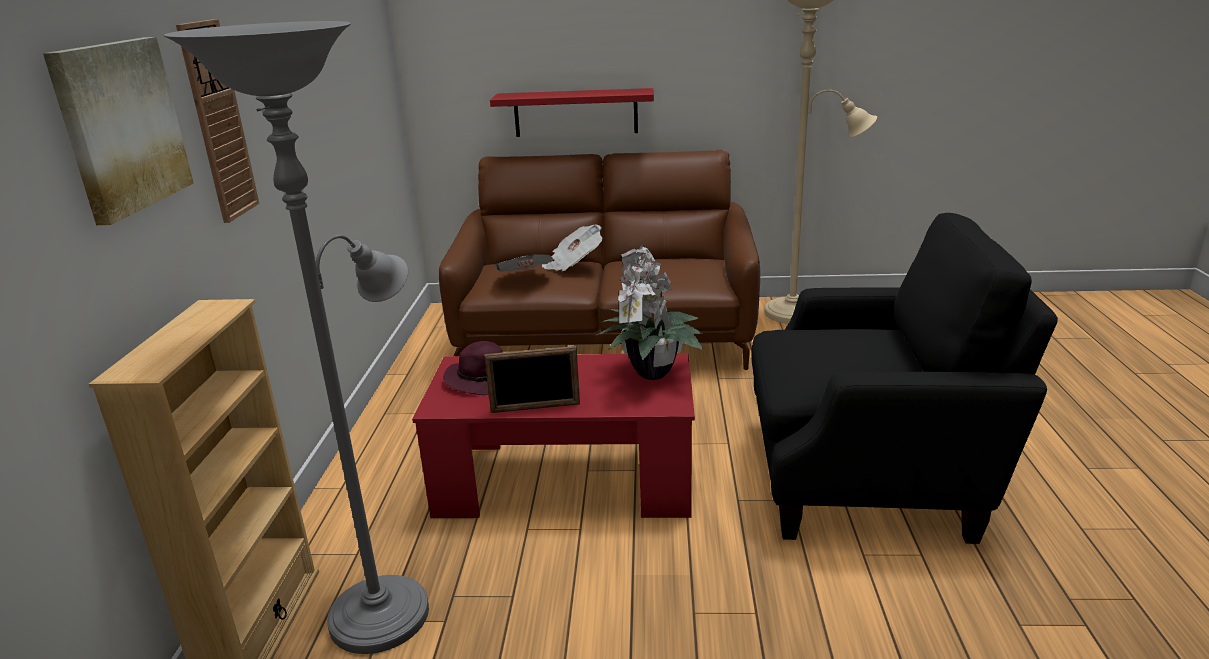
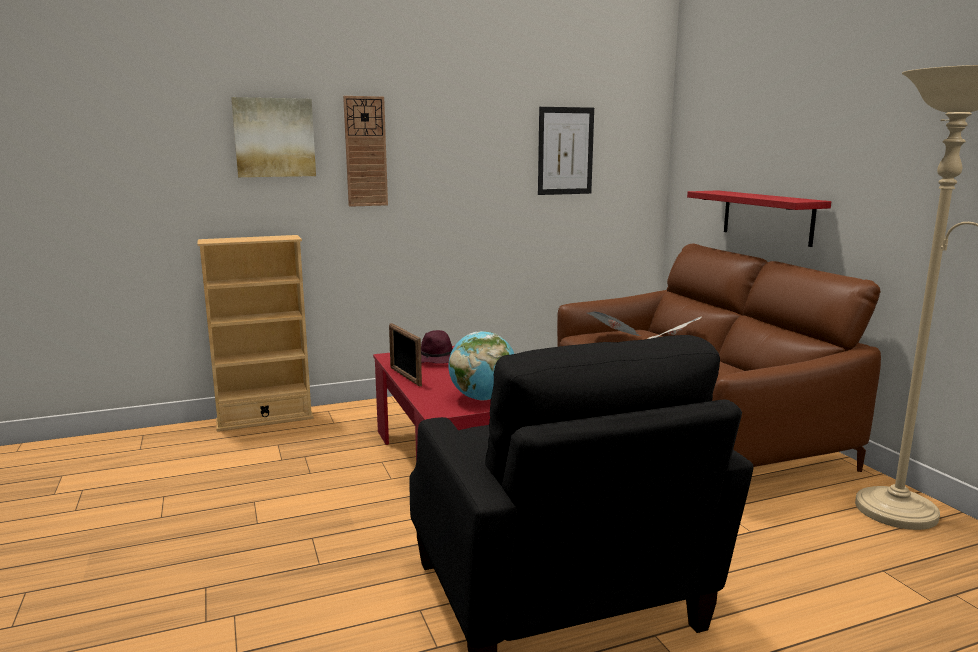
camera: 65 degrees right, 10 degrees down
(350, 71) = (565, 151): none -> picture
(386, 606) = (289, 442): grey floor lamp -> none
(650, 375) = (482, 398): potted plant -> globe

